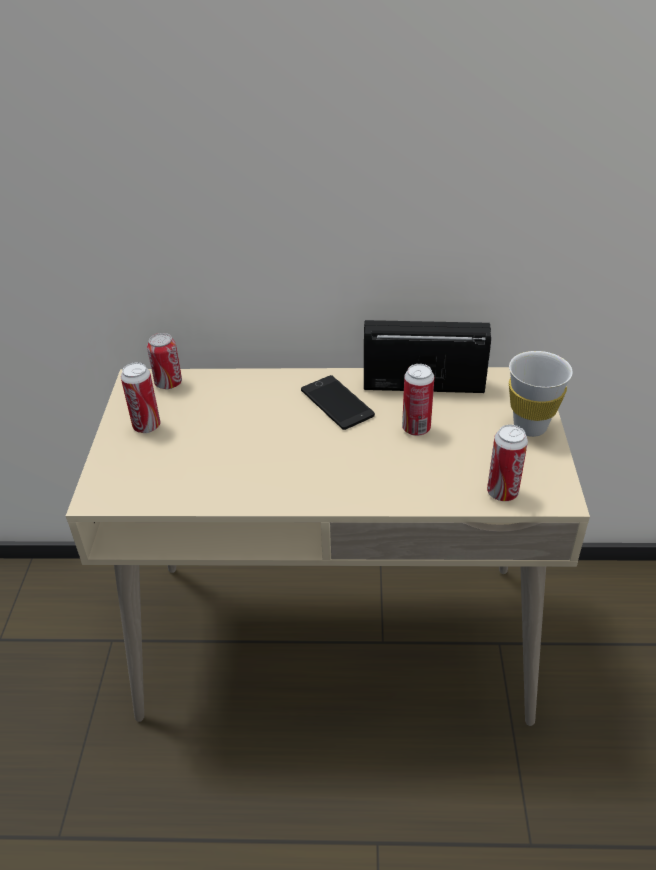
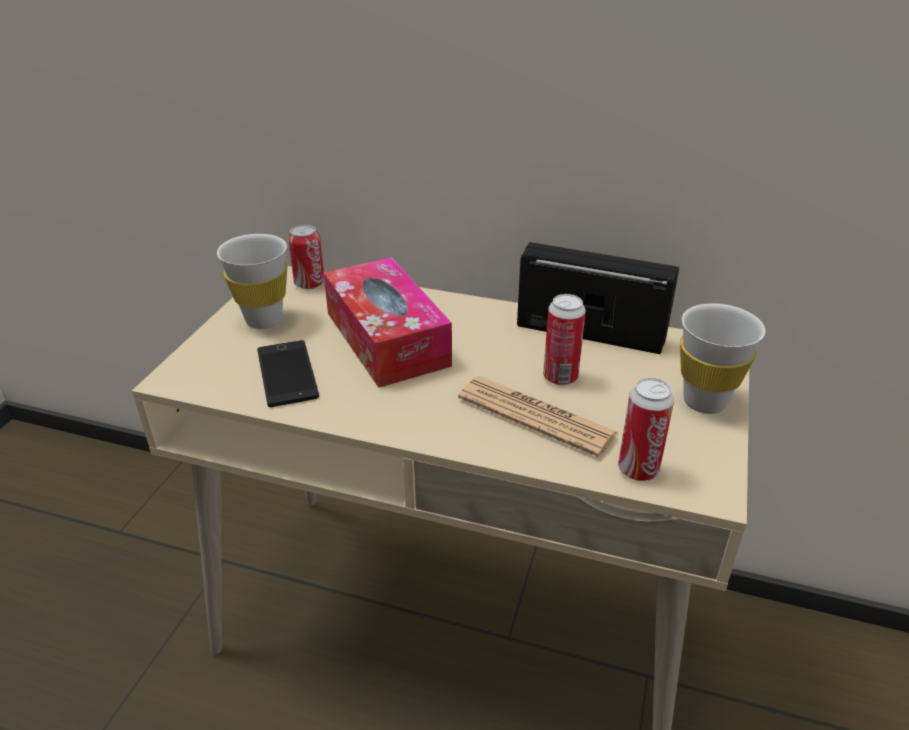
camera: 15 degrees right, 5 degrees down
(147, 426) = (264, 320): can -> white cup
(262, 422) = (386, 338): none -> tissue box
(337, 403) = (480, 334): phone -> phone (287, 374)
(411, 466) = (536, 416): none -> newspaper

